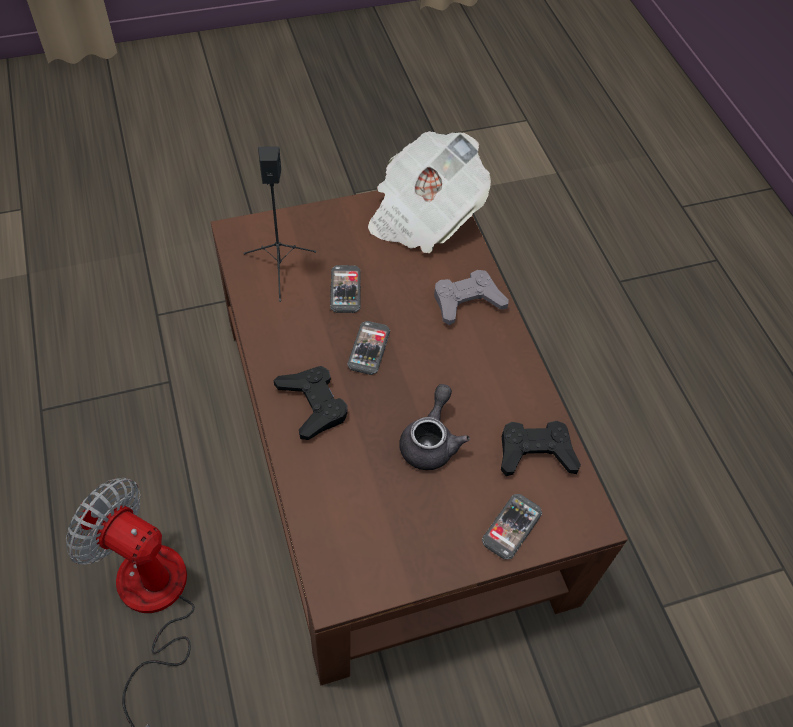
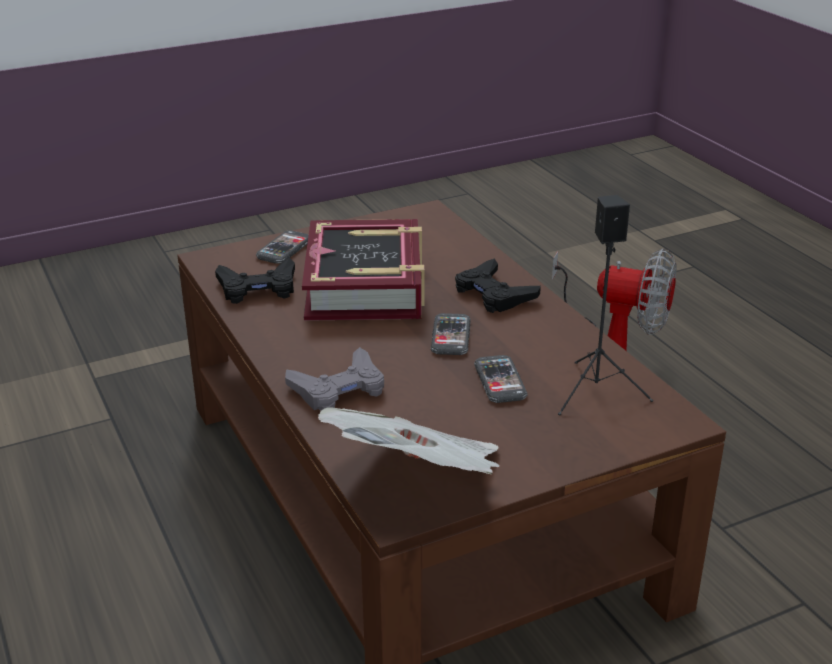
camera: 175 degrees right, 25 degrees down
(430, 441) = (366, 284): grey teapot -> book

